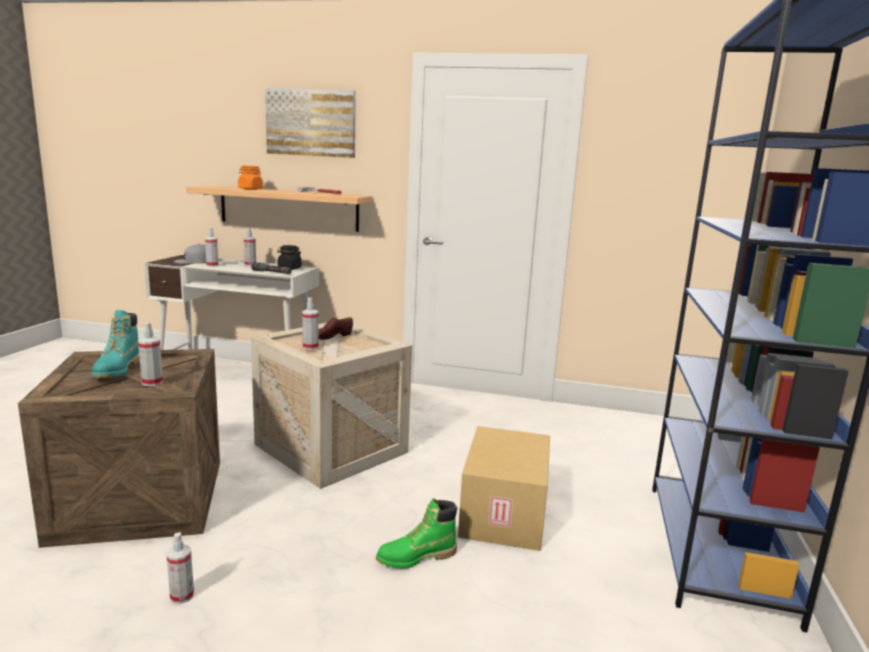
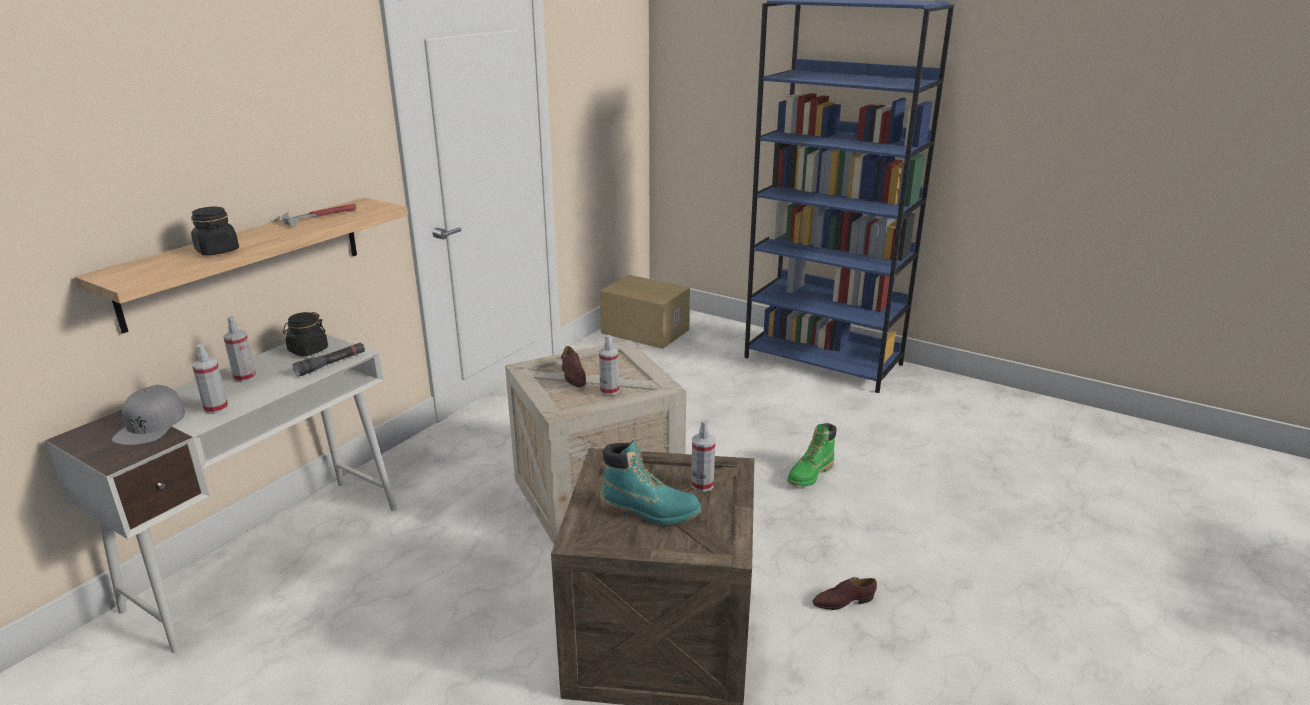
camera: 70 degrees left, 10 degrees up
(182, 596) = (843, 601): spray bottle -> brown shoe
(250, 189) = (217, 251): orange jar -> black jar
(311, 123) = (255, 108): picture -> none
(416, 557) = (810, 474): green boot -> green boot turned 45 degrees clockwise
(502, 512) = (756, 424): cardboard box -> cardboard box (644, 332)

